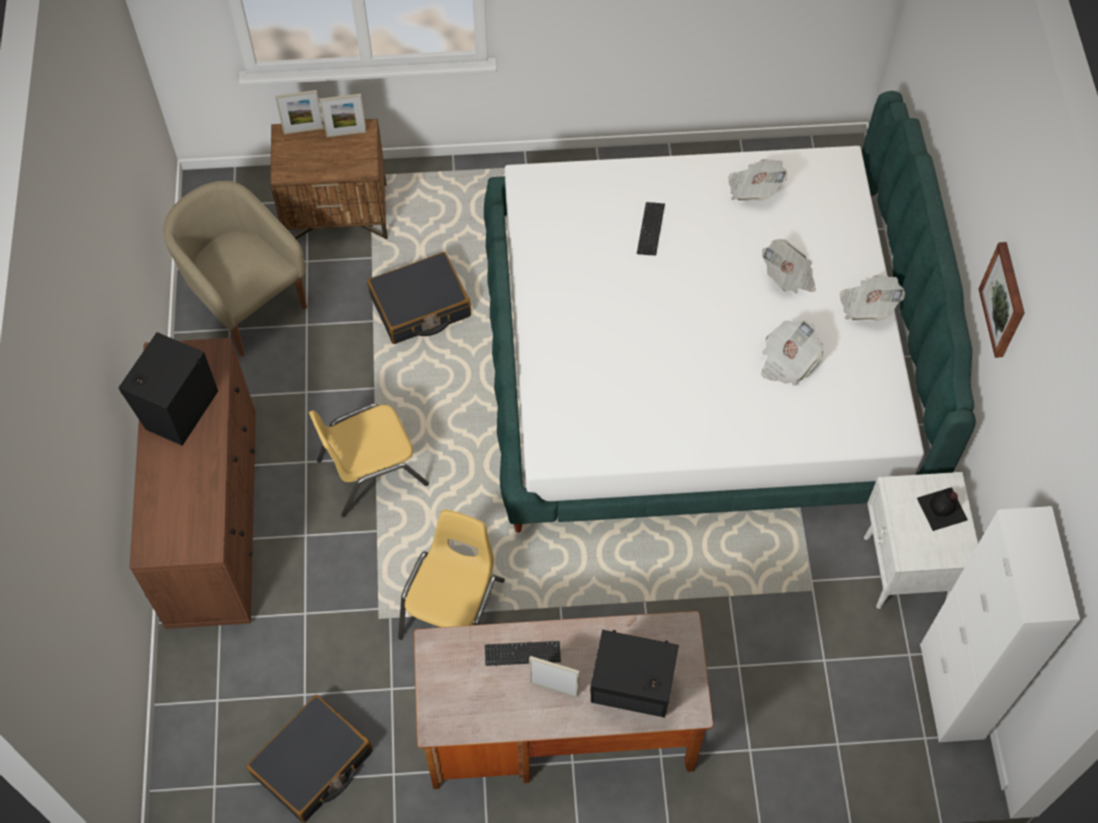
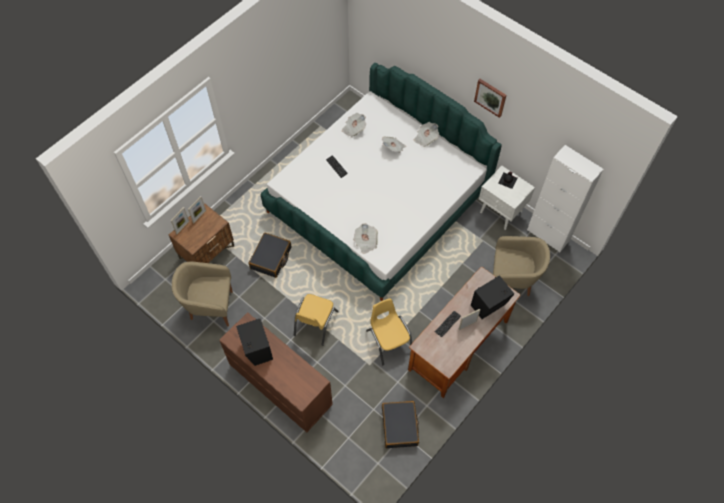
camera: 45 degrees left, 0 degrees up
(782, 711) = (512, 282): none -> beige armchair
(787, 362) = (421, 174): newspaper -> newspaper (365, 242)

